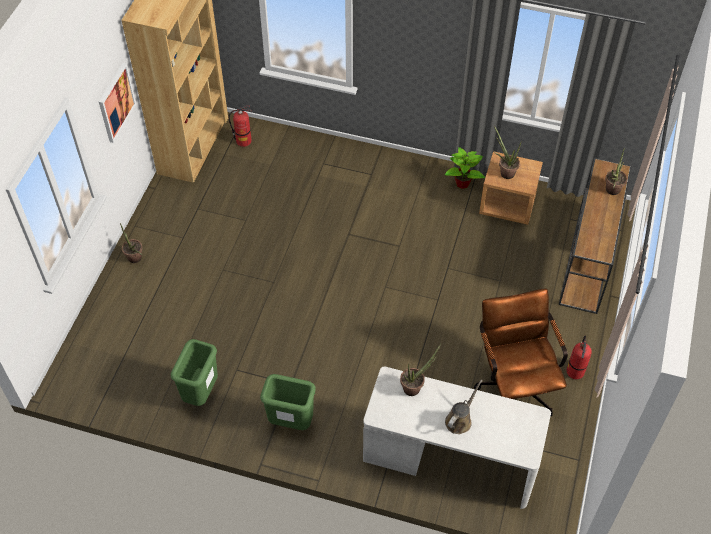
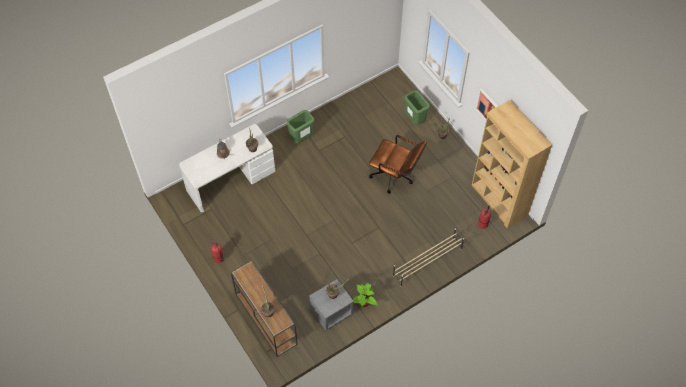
camera: 130 degrees right, 5 degrees up
(200, 392) = (345, 118): green trash can -> green trash can (415, 120)
(349, 160) = (427, 262): none -> beige shoe rack
(507, 205) = (331, 312): brown nightstand -> grey nightstand
(514, 384) = (237, 230): brown office chair -> brown office chair (395, 176)

